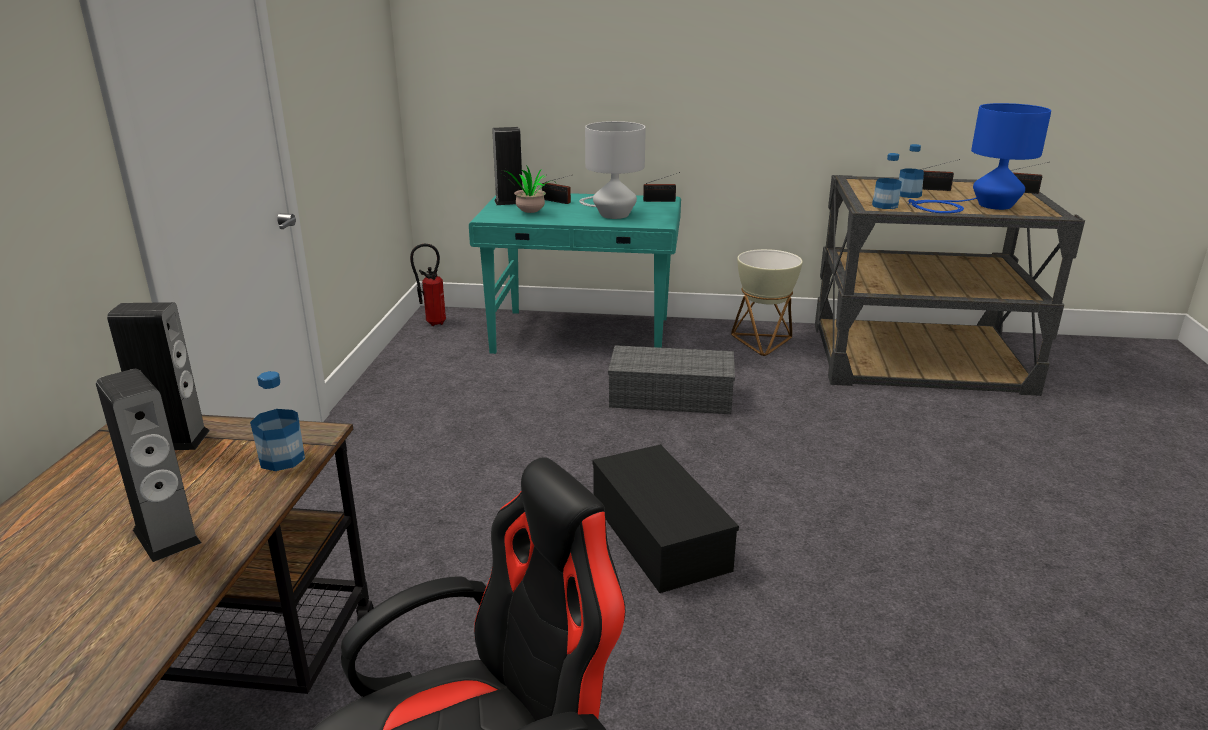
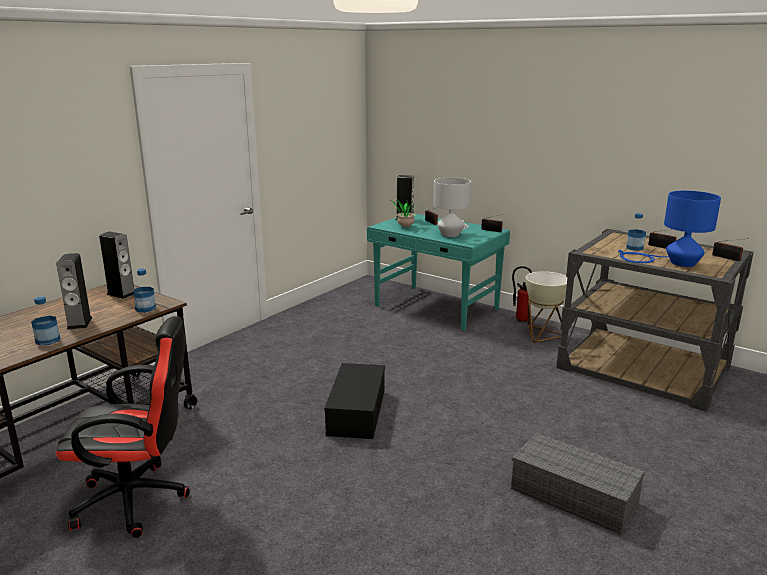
camera: 30 degrees right, 5 degrees down
(432, 323) = (363, 285): fire extinguisher -> fire extinguisher (519, 320)
(672, 396) = (448, 350): grey storage box -> grey storage box (576, 495)
(884, 205) = (601, 251): bottle -> bottle (48, 340)

